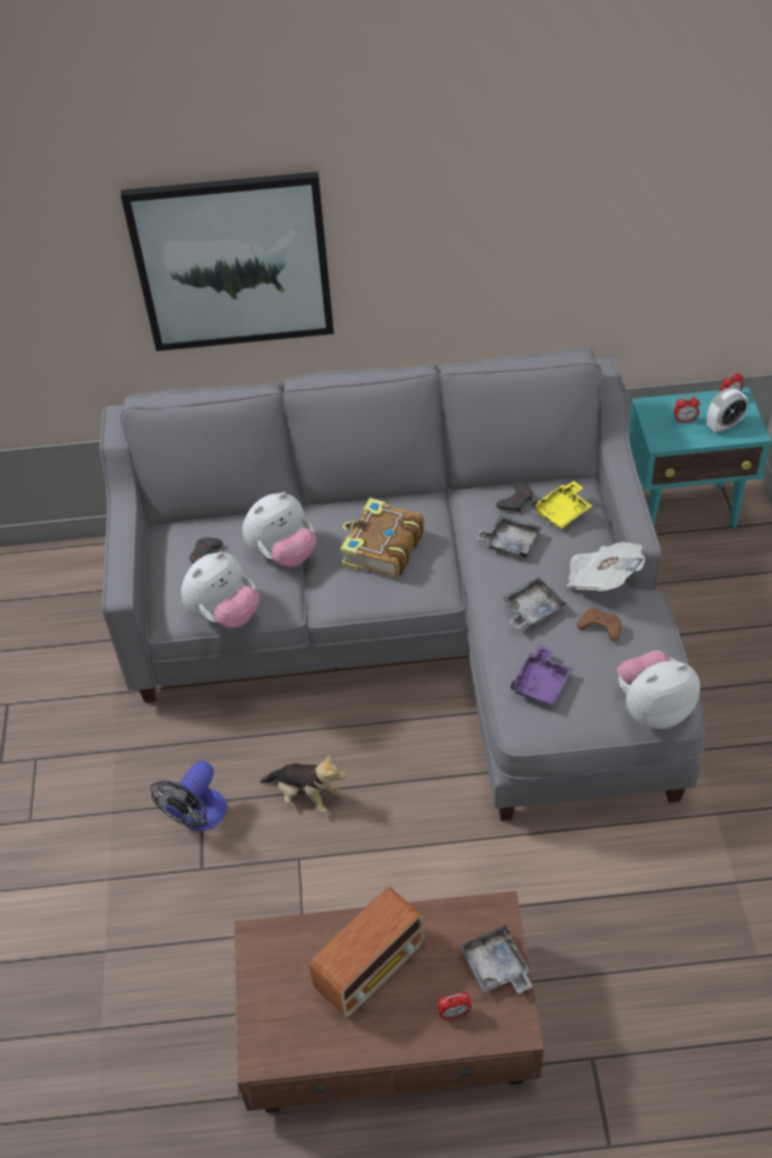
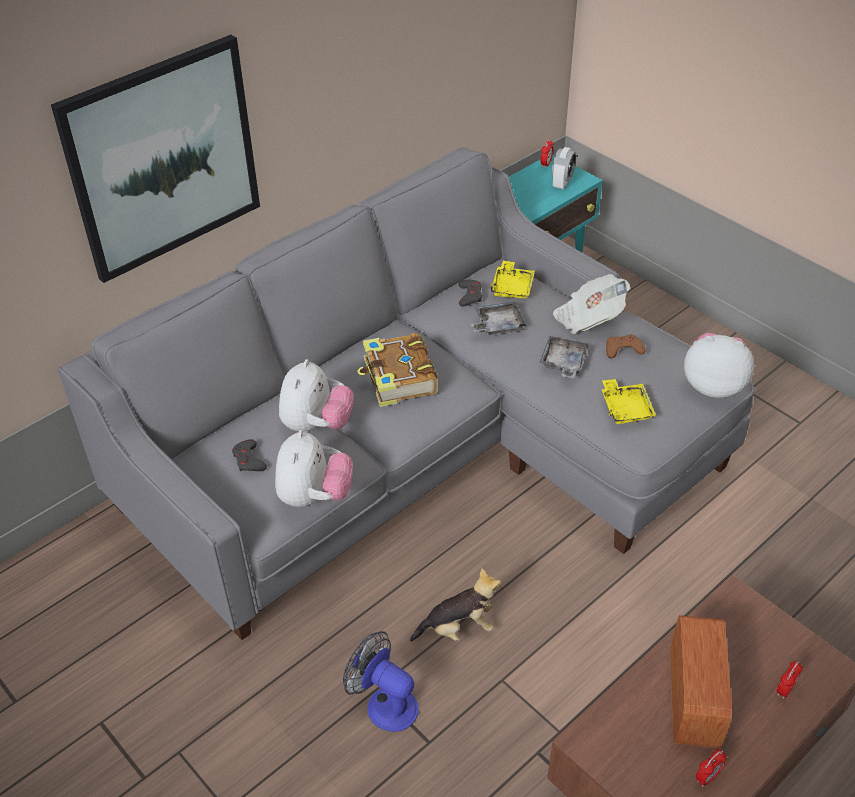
camera: 40 degrees left, 5 degrees down
(198, 817) = (384, 703): fan -> fan turned 135 degrees clockwise
(496, 967) = (776, 636): grey tray -> none
(541, 683) = (625, 408): purple tray -> yellow tray
(652, 708) = (713, 385): plush toy -> plush toy turned 75 degrees clockwise
(684, 420) = (532, 191): alarm clock -> alarm clock (707, 777)

